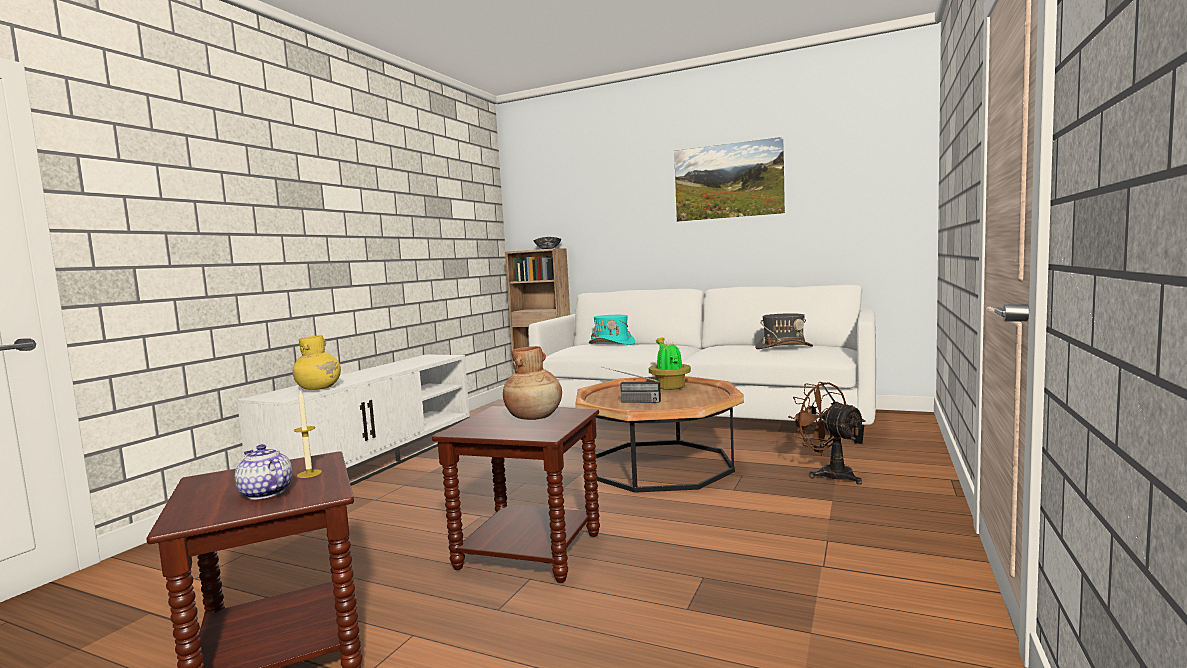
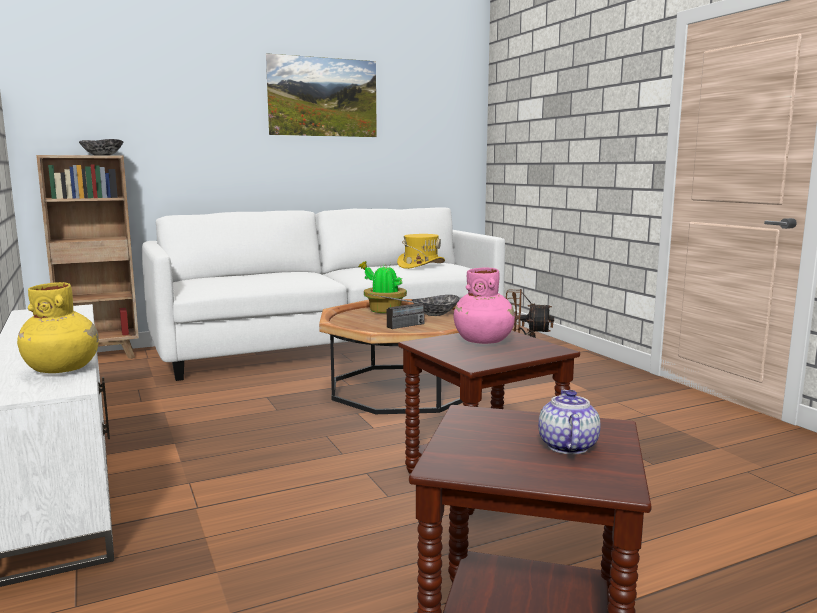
camera: 50 degrees left, 5 degrees up
(265, 493) = (566, 446): teapot -> teapot turned 105 degrees clockwise
(309, 474) = (524, 424): candle -> none
(534, 417) = (483, 341): brown vase -> pink vase
(612, 344) = (237, 275): turquoise hat -> none
(699, 396) = (435, 314): none -> bowl
(783, 347) = (421, 265): grey hat -> yellow hat

